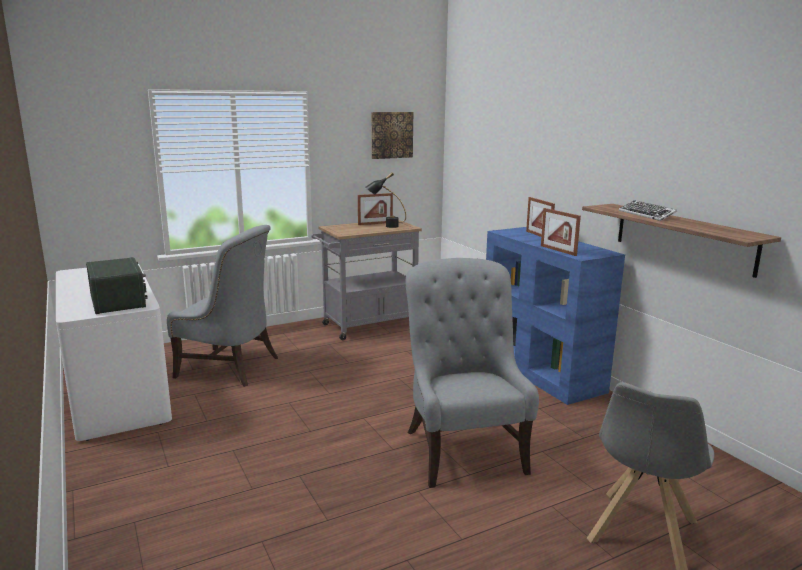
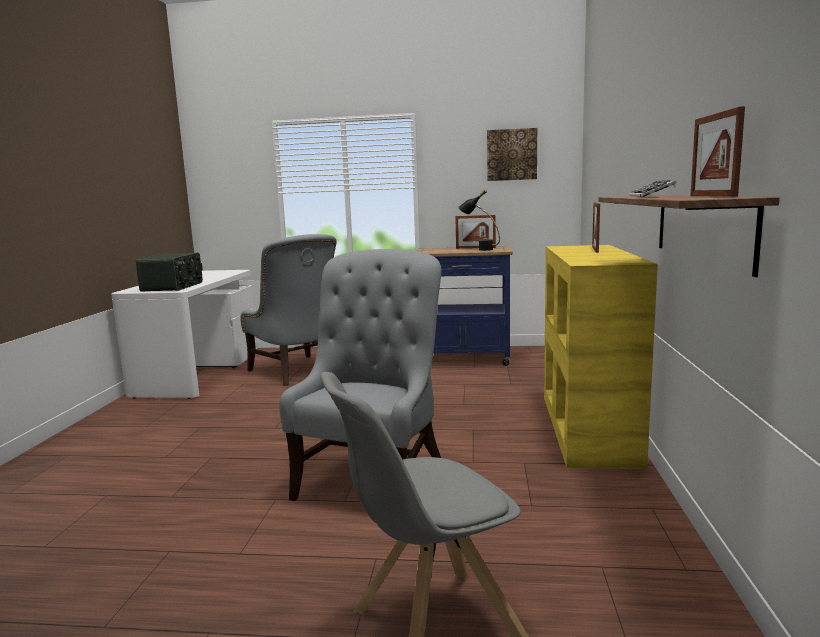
camera: 35 degrees right, 5 degrees down
(366, 326) = (460, 358): grey cart -> blue cart
(541, 371) = (589, 428): blue bookcase -> yellow bookcase
(558, 250) = (572, 258): picture frame -> picture frame (712, 196)

